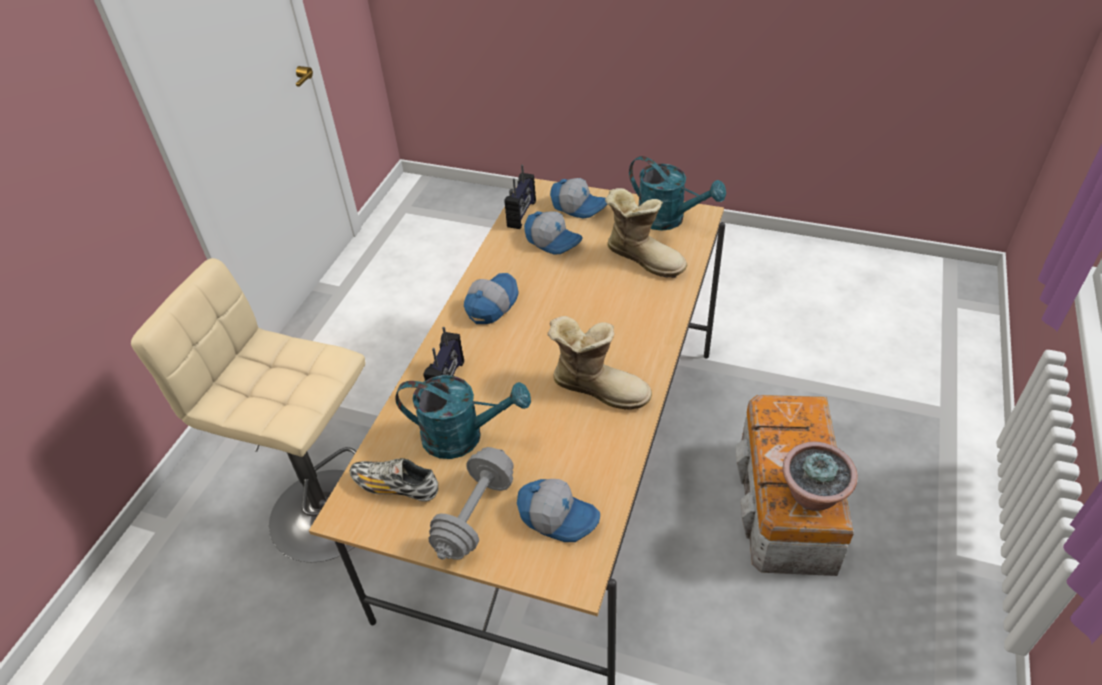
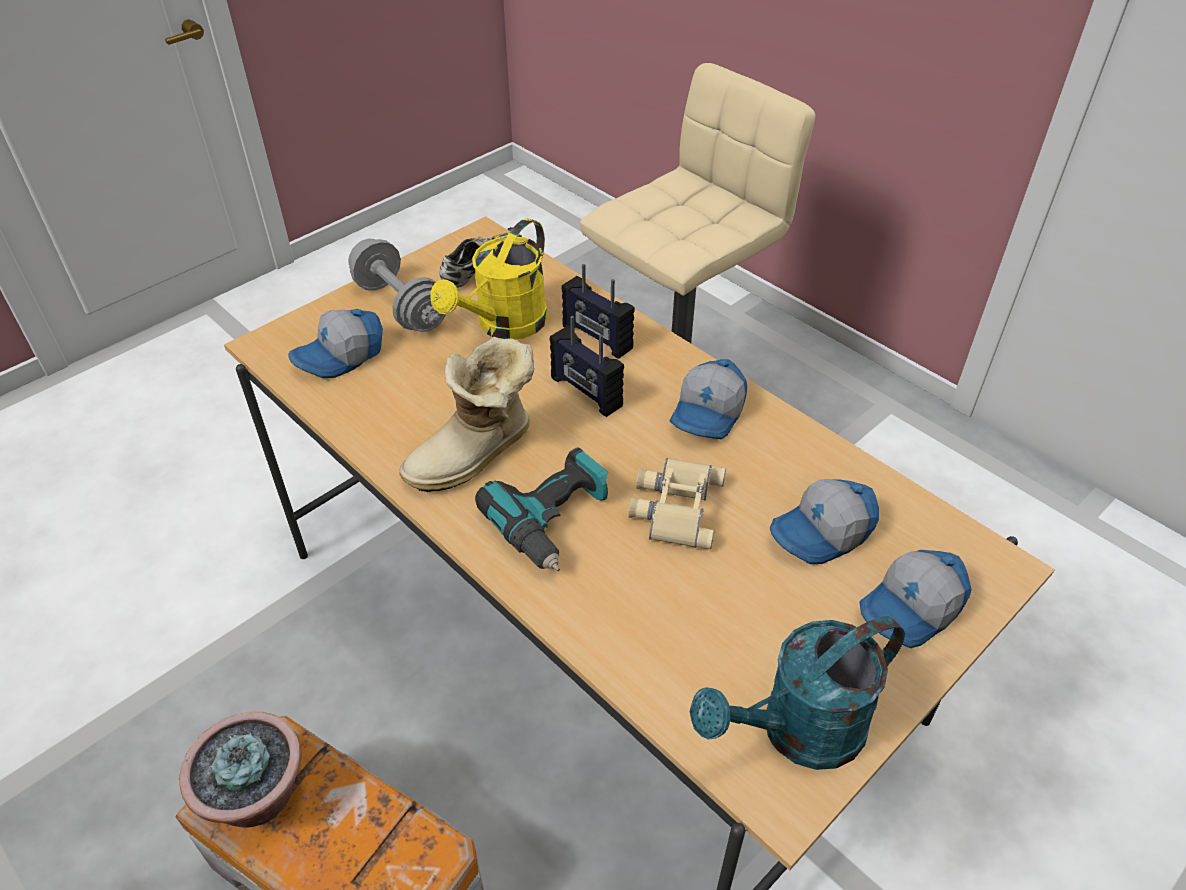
camera: 115 degrees right, 0 degrees up
(463, 436) = (504, 326): turquoise watering can -> yellow watering can
(491, 304) = (709, 413): cap -> cap turned 60 degrees clockwise
(522, 214) = (922, 523): radio -> radio (585, 392)
(574, 292) = (675, 506): none -> beige binoculars
(621, 332) = (554, 521): none -> power drill
(644, 257) = (705, 634): boot -> none

